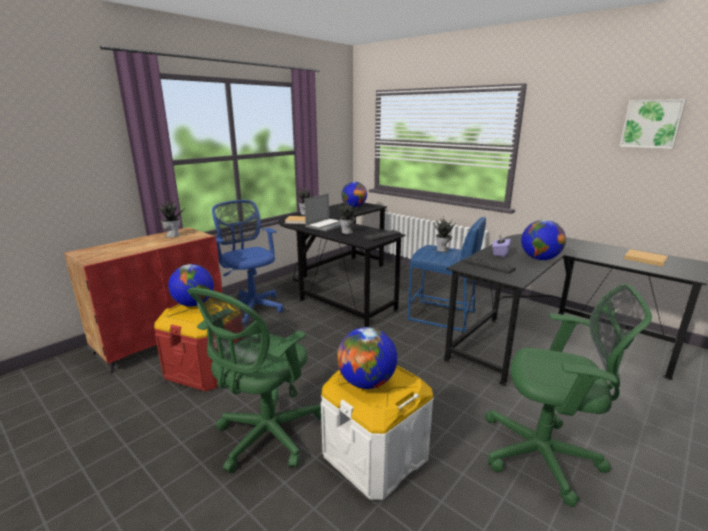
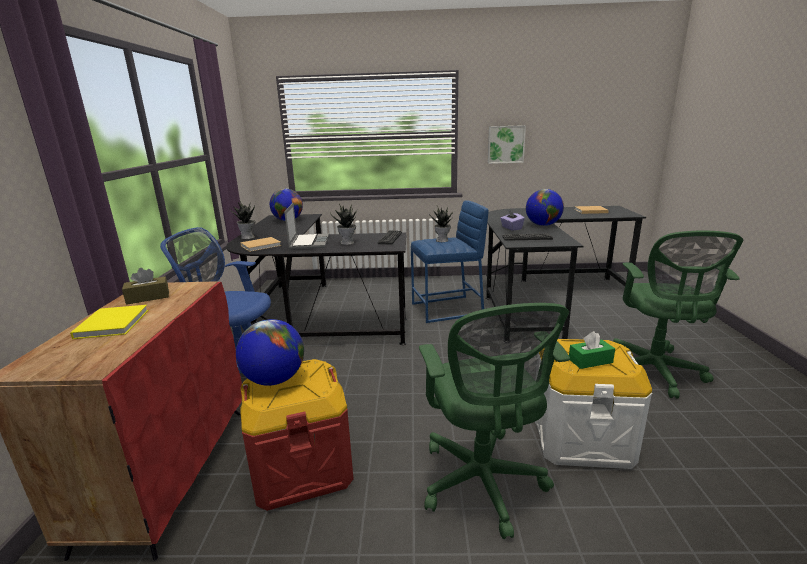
camera: 40 degrees left, 0 degrees up
(137, 243) = (113, 323): none -> yellow book
(173, 235) = (148, 297): potted plant -> brown tissue box
(366, 382) = (590, 361): globe -> green tissue box
(545, 456) = (655, 372): green office chair -> green office chair turned 120 degrees clockwise
(651, 124) = (563, 104): picture -> picture (506, 144)

